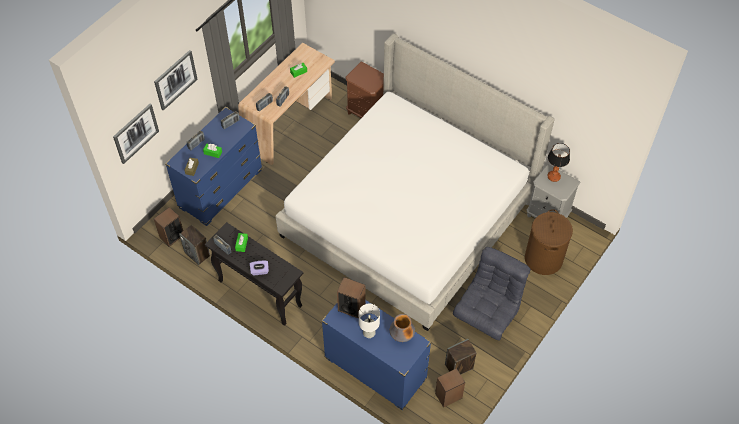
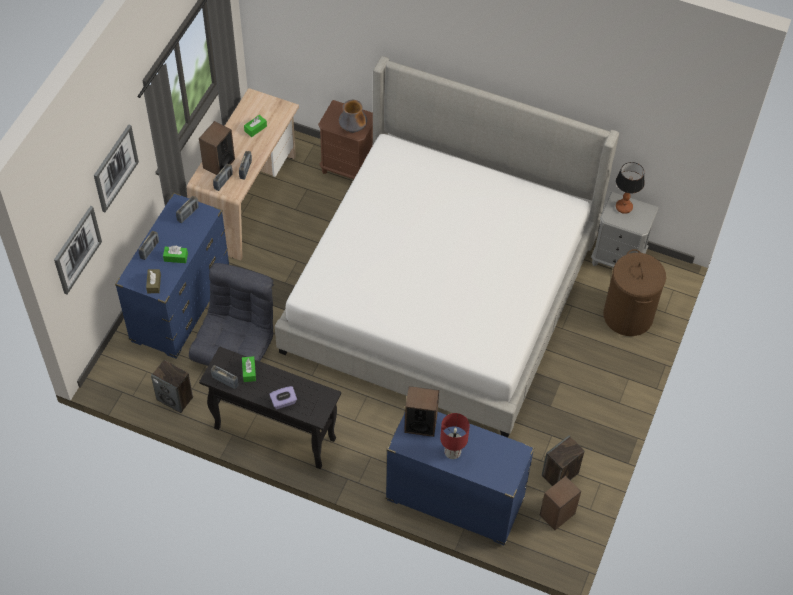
camera: 15 degrees left, 0 degrees up
(171, 236) = (132, 381): speaker -> speaker (218, 163)
(369, 332) = (453, 451): white table lamp -> red table lamp
(401, 335) = (495, 447): vase -> vase (353, 129)
(488, 311) = (577, 396): grey armchair -> grey armchair (236, 347)

